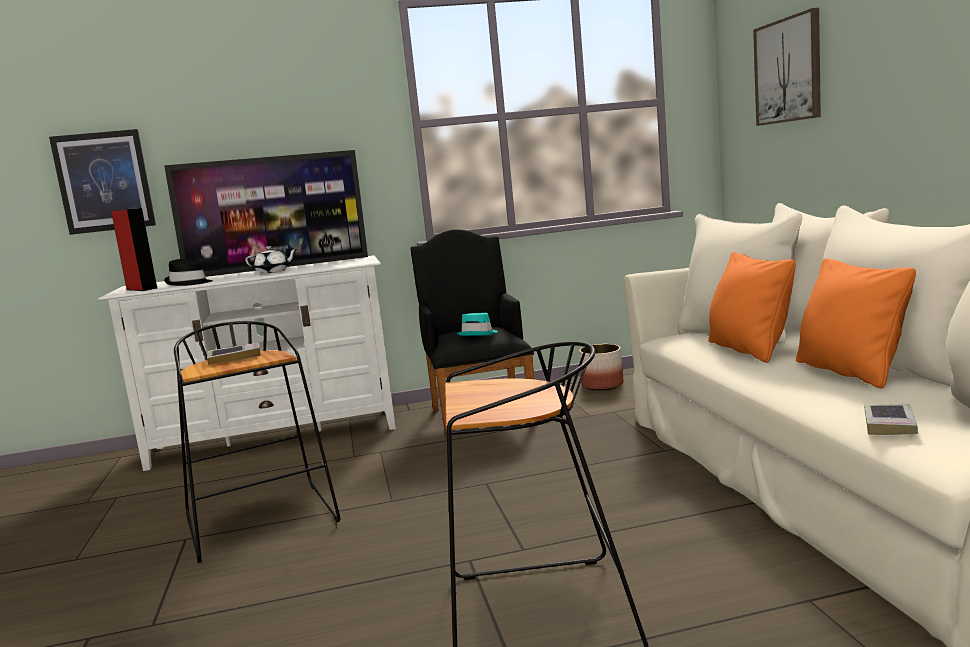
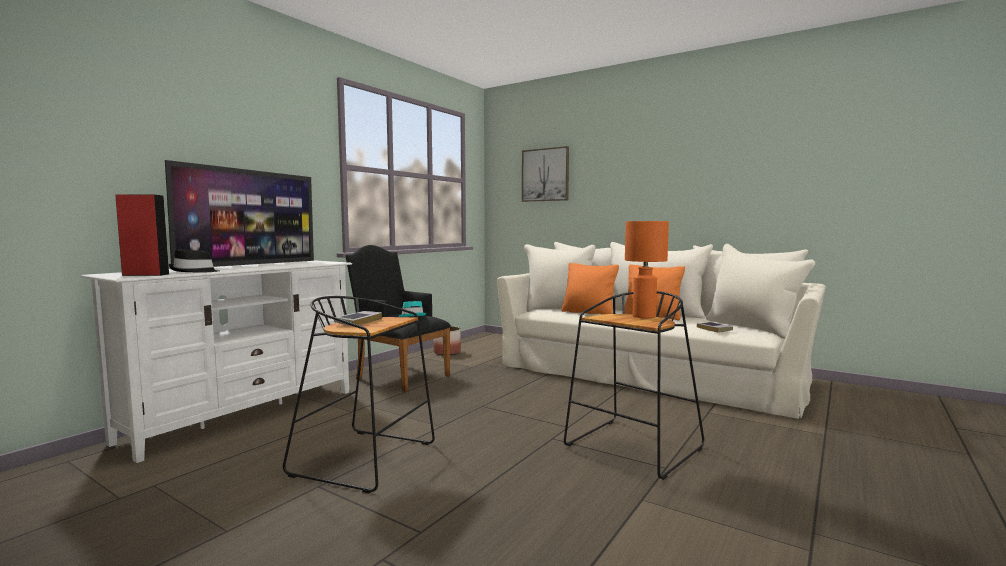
camera: 45 degrees left, 5 degrees down
(104, 182) = (72, 164): picture -> none
(273, 272) = (261, 266): white teapot -> none
(538, 393) = (644, 316): none -> orange table lamp

